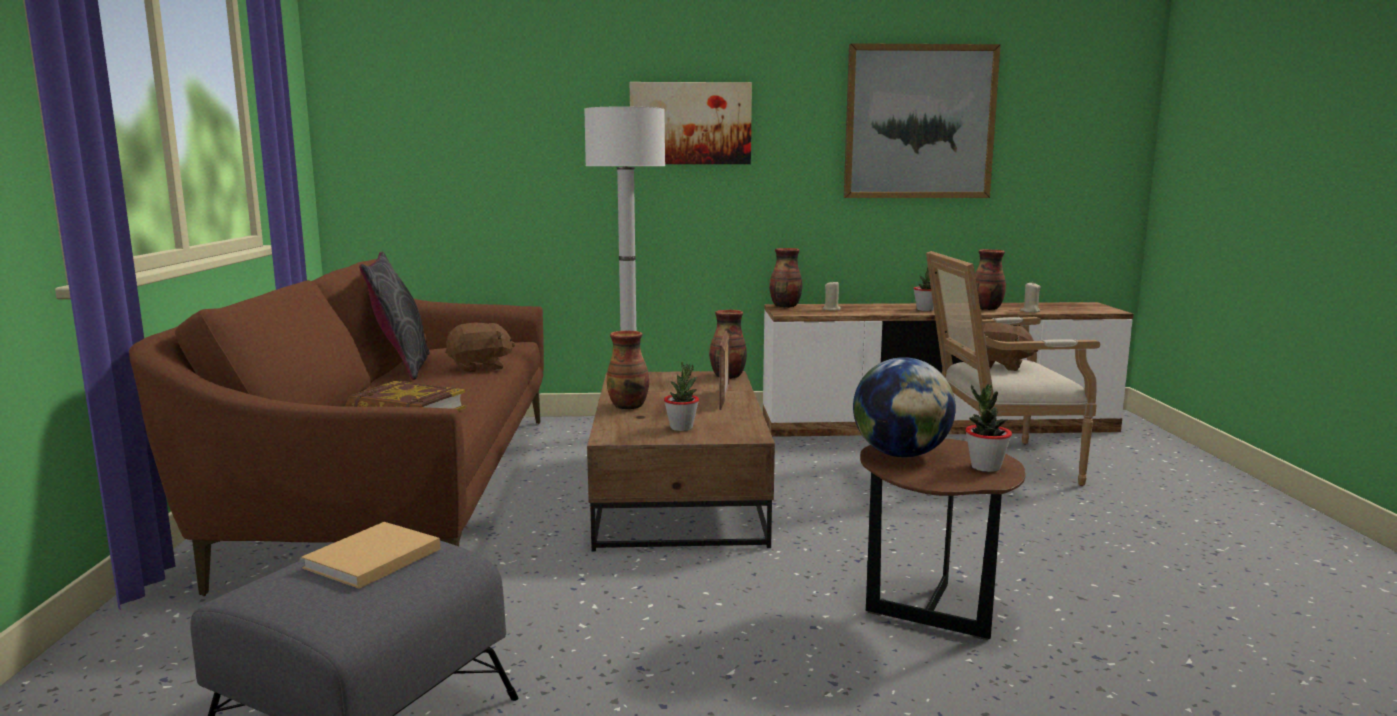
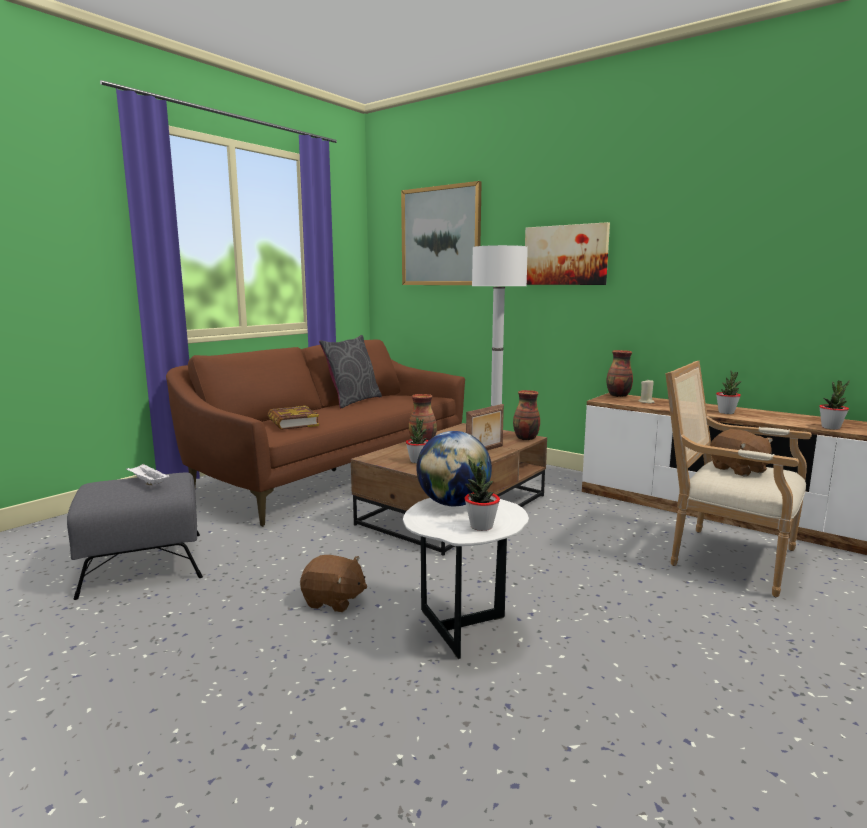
camera: 40 degrees right, 0 degrees up
(370, 560) = (147, 482): beige book -> white tray
(480, 368) = (381, 407): brown plush toy -> brown plush toy (333, 601)
(919, 122) = (753, 248): picture -> picture (440, 236)
(932, 608) = (463, 626): brown side table -> white side table
(986, 308) = (791, 419): vase -> none
(1030, 311) = (831, 427): beige candle -> potted plant

